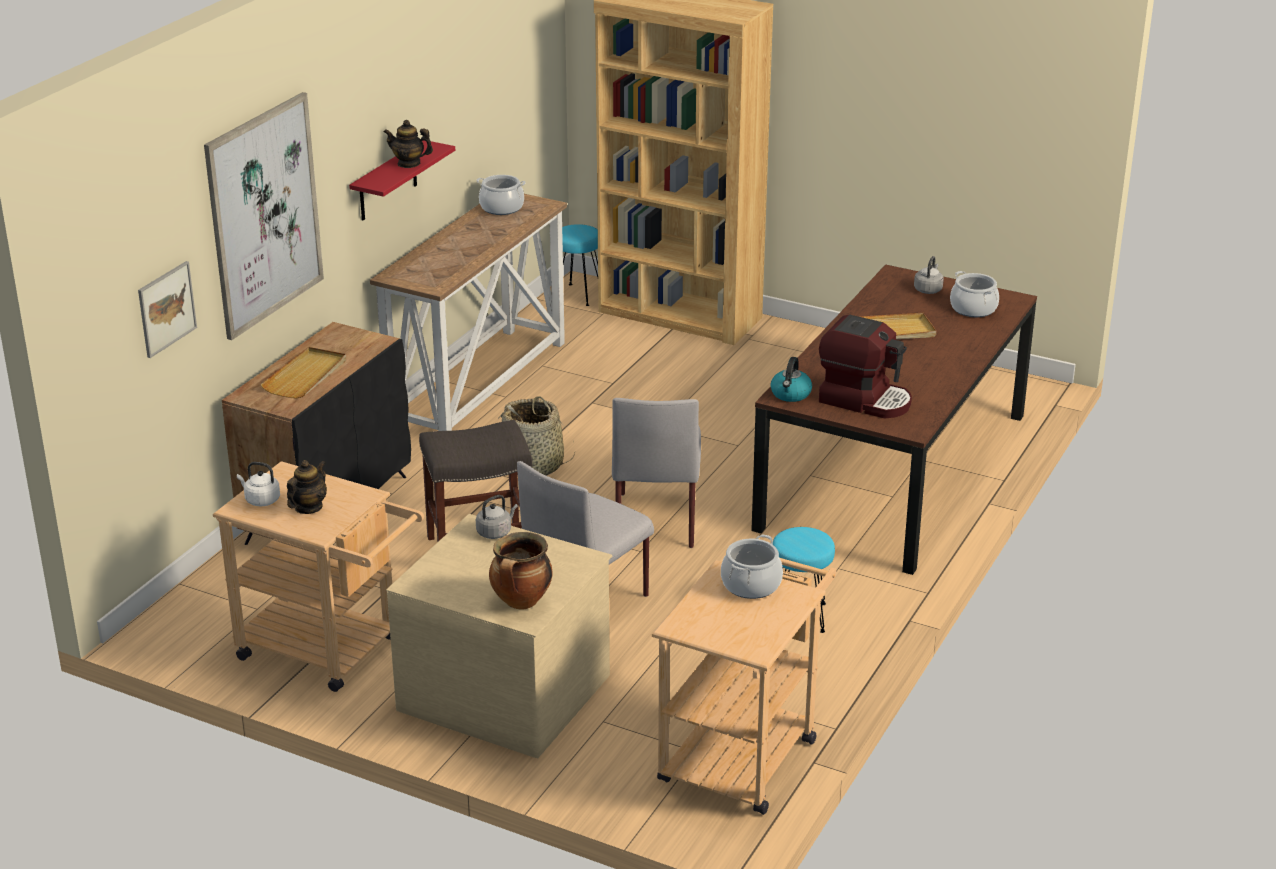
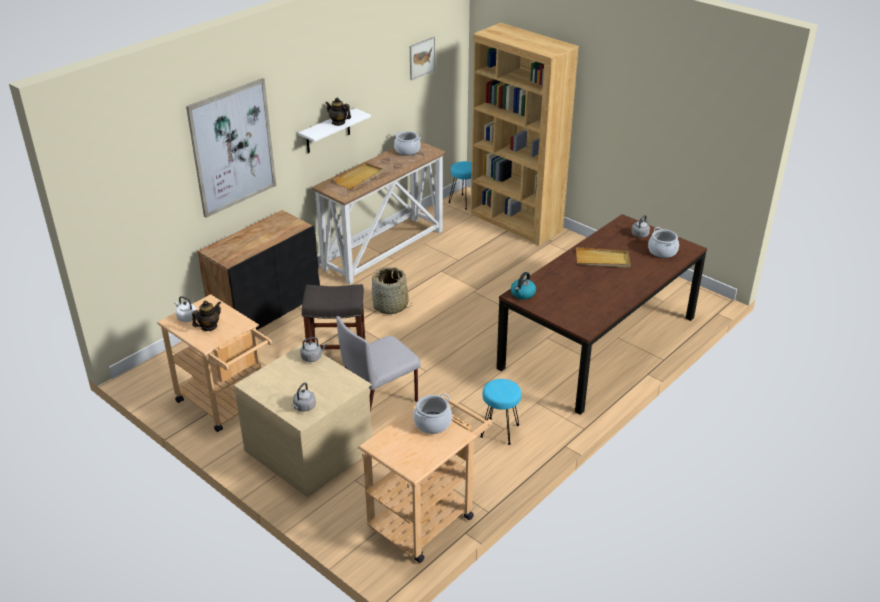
camera: 15 degrees right, 5 degrees up
(166, 309) = (158, 198): picture -> picture (422, 58)
(306, 376) = (249, 242): beige tray -> beige tray (359, 178)
(388, 182) = (328, 131): red shelf -> white shelf
(521, 602) = (303, 407): cooking pot -> grey kettle
(655, 519) = (444, 351): grey chair -> none
(865, 400) = (566, 304): coffee machine -> none

